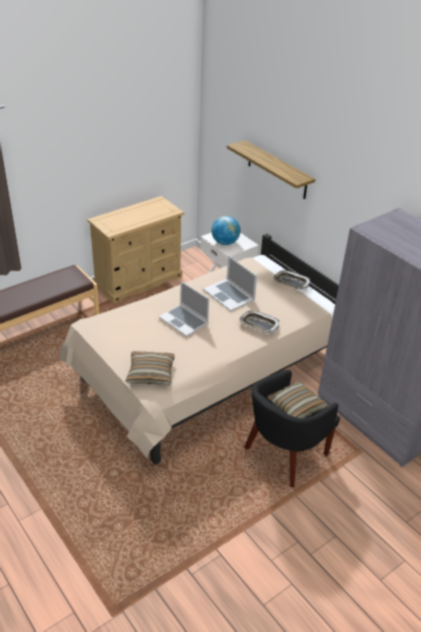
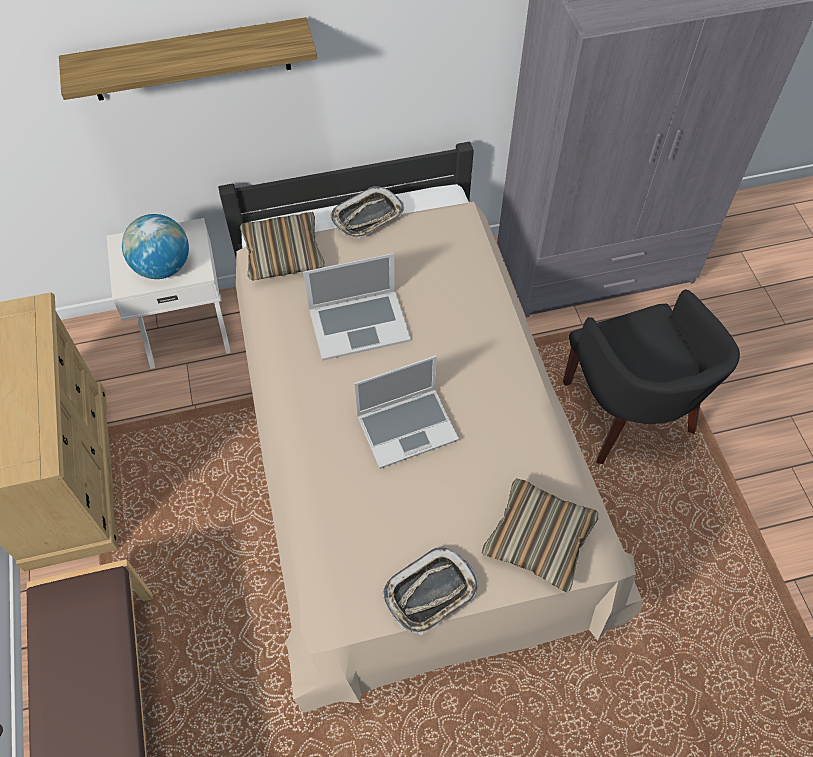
camera: 65 degrees left, 20 degrees up
(258, 324) = (466, 313): tray -> tray (430, 593)
(296, 406) = (639, 348): pillow -> pillow (283, 254)

